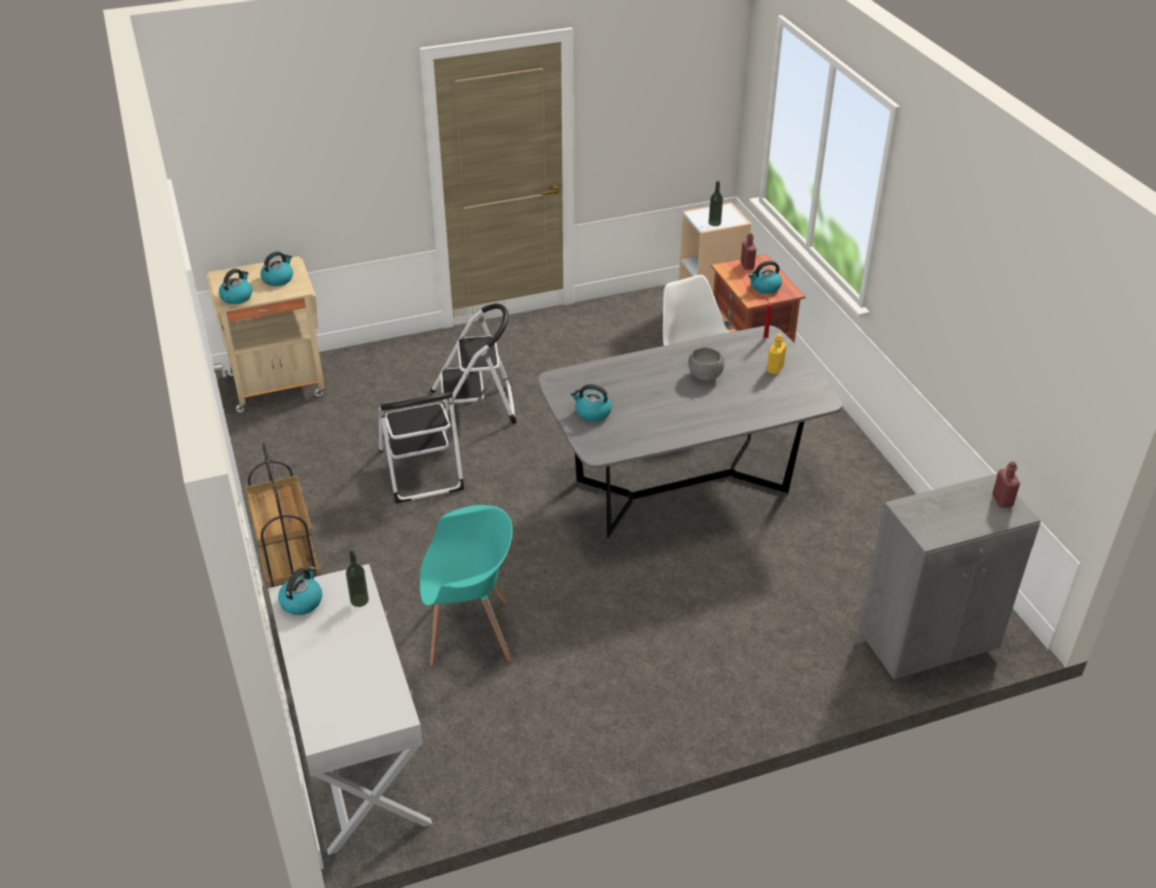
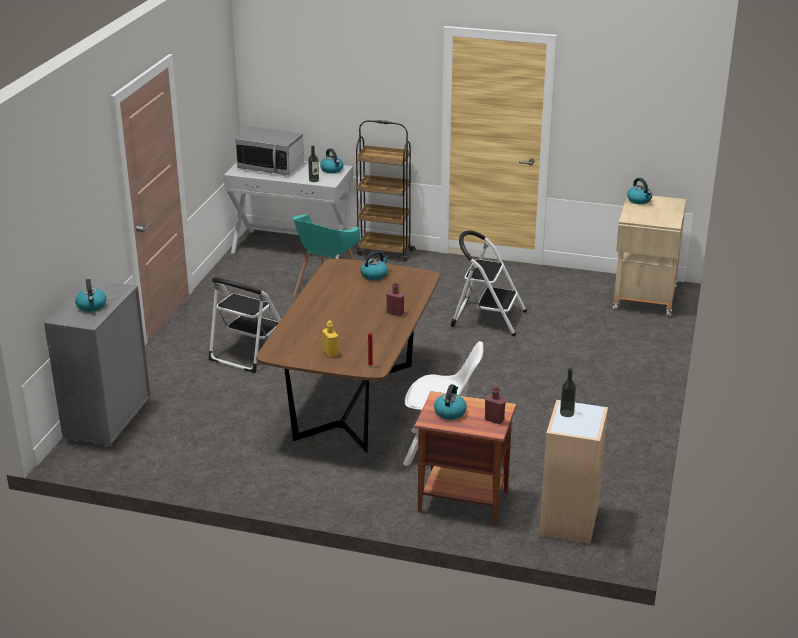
camera: 125 degrees right, 10 degrees down
(278, 279) = (651, 216): kettle -> kettle (91, 306)
(340, 682) = (271, 166): none -> microwave
(476, 407) = (538, 358): step ladder -> step ladder (248, 352)
(681, 486) = (355, 402): grey dining table -> brown dining table
(705, 375) = (359, 324): grey bowl -> none
(1002, 500) = (75, 319): red bottle -> red bottle (395, 313)

